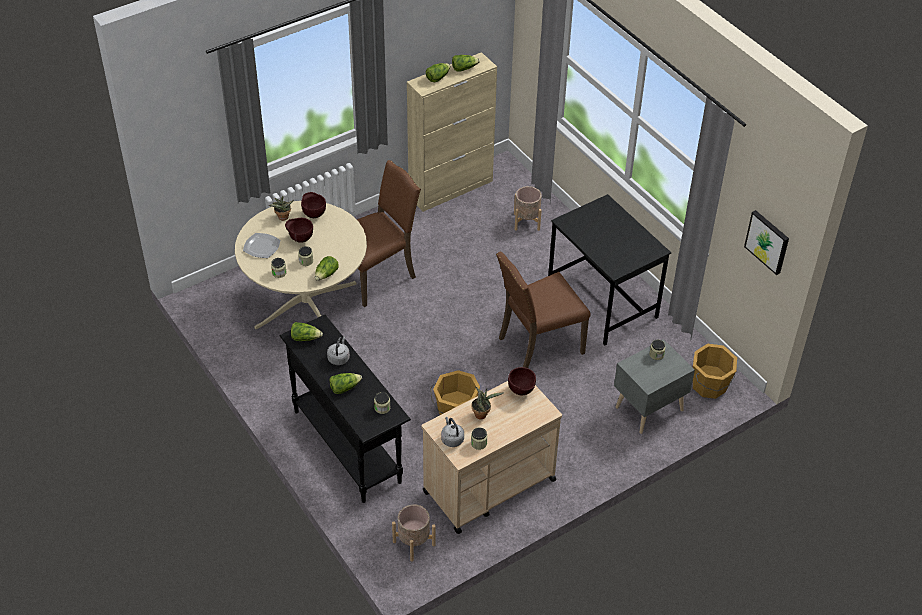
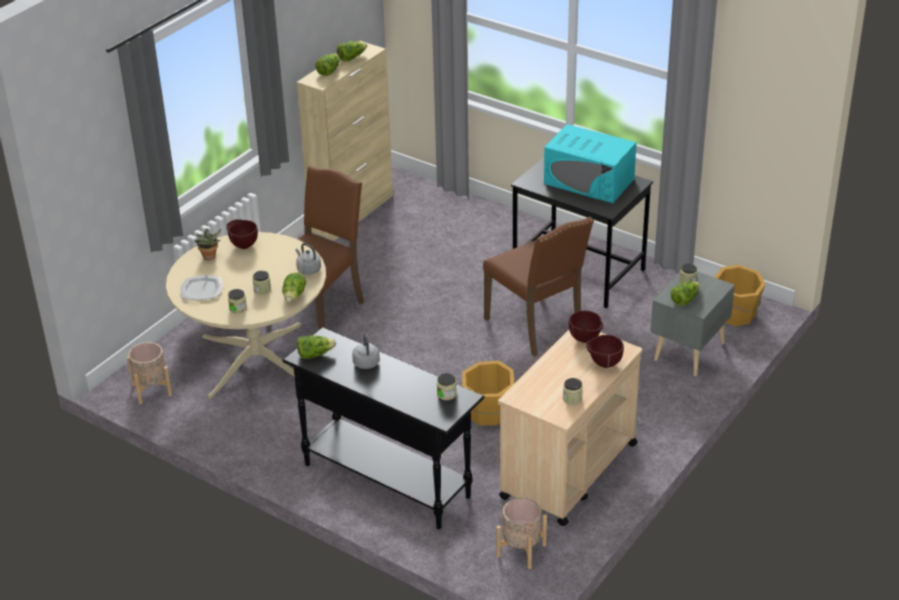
camera: 20 degrees left, 10 degrees down
(300, 239) = (242, 271): brown bowl -> brown bowl (603, 364)
(344, 388) = (391, 388): lettuce -> lettuce (685, 299)
(452, 439) = (540, 403): grey kettle -> grey kettle (308, 269)
(482, 414) = (557, 371): potted plant -> none
(526, 221) = (452, 222): beige planter -> beige planter (151, 390)
(538, 344) = (537, 327): brown chair -> brown chair turned 75 degrees counterclockwise
(617, 236) = (589, 181): none -> turquoise microwave
(768, 241) = (774, 119): picture -> none

